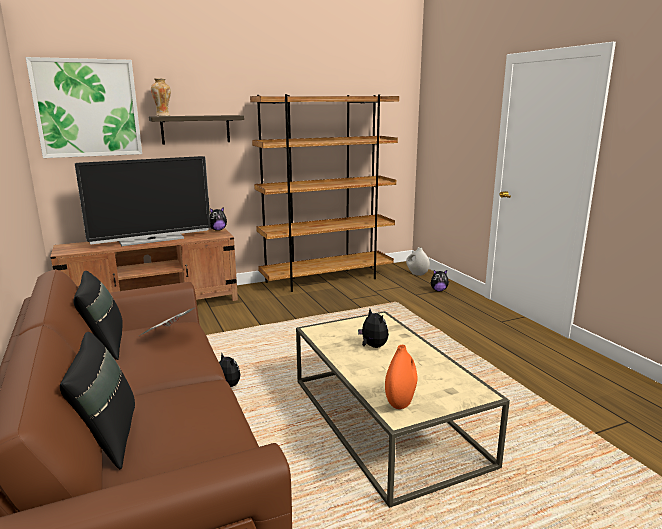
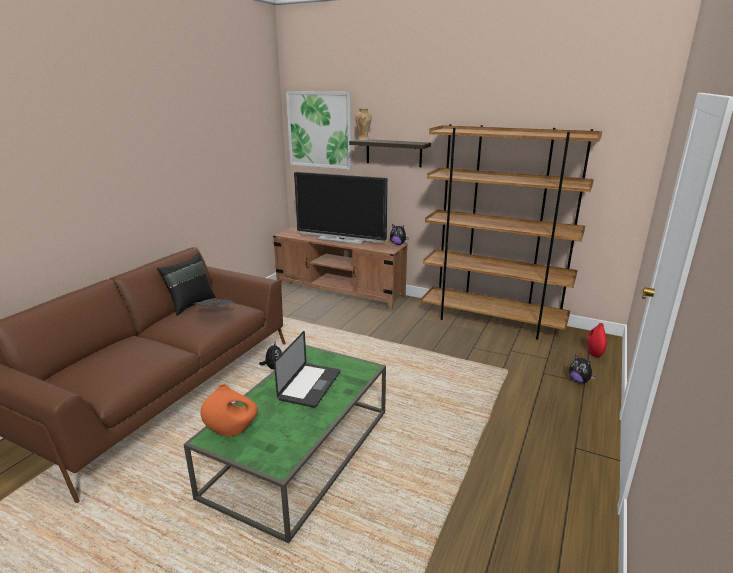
camera: 50 degrees right, 5 degrees up
(108, 438) = (92, 353): black pillow -> none
(373, 346) = (310, 385): plush toy -> laptop
(384, 420) = (299, 451): beige coffee table -> green coffee table
(417, 274) = (594, 353): white vase -> red vase

